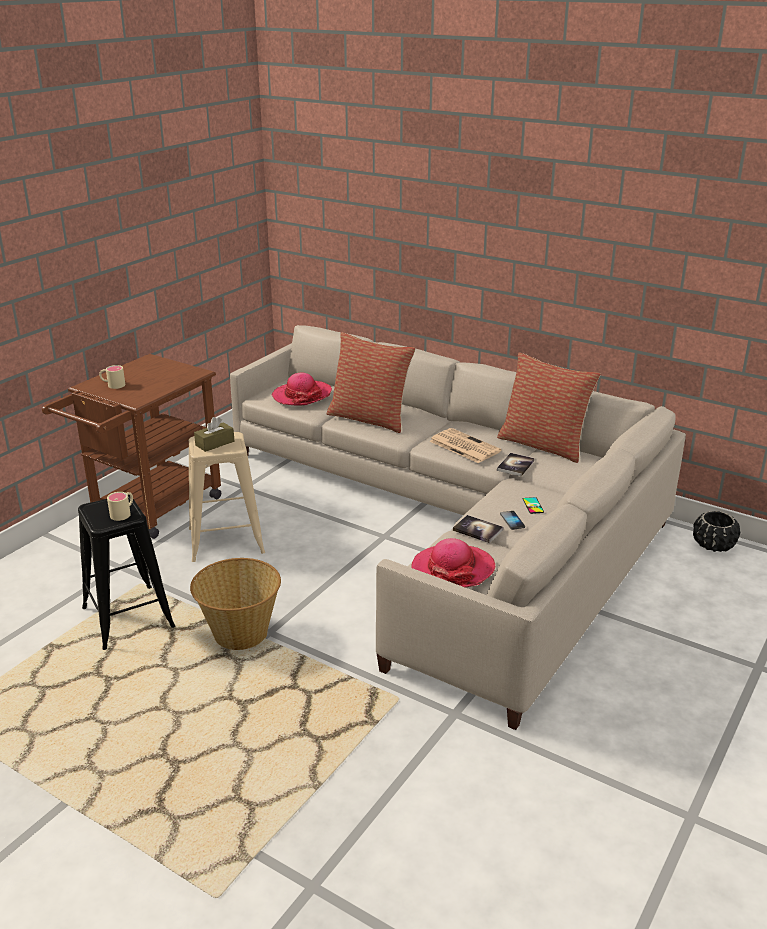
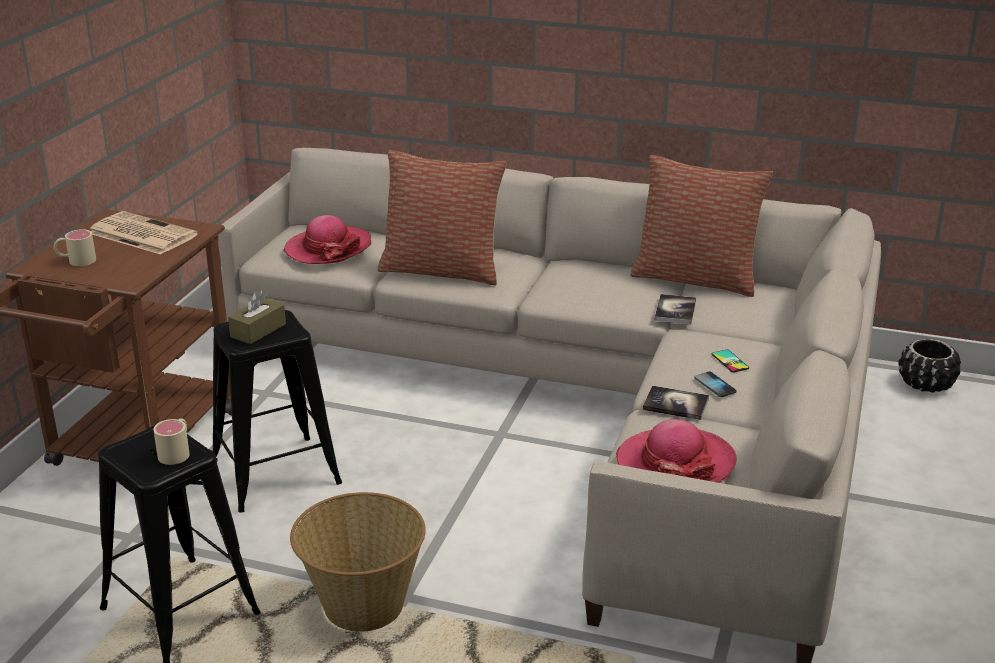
camera: 15 degrees left, 0 degrees up
(226, 540) = (275, 473): beige stool -> black stool
(463, 446) = (593, 293): newspaper -> newspaper (140, 234)

